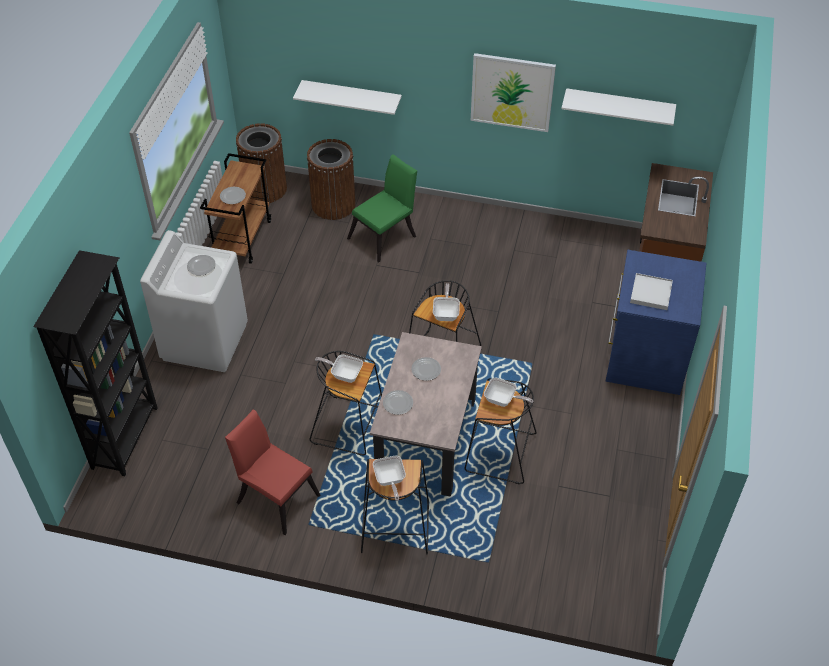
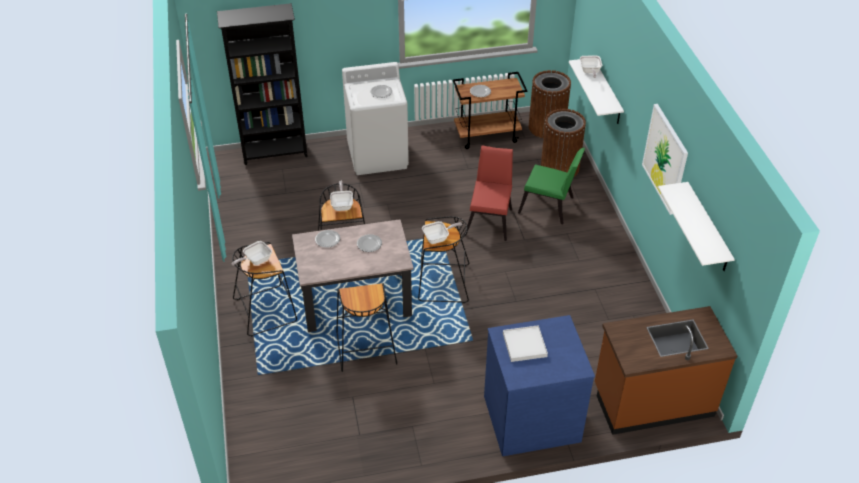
camera: 65 degrees right, 5 degrees down
(275, 496) = (263, 239): red chair -> red chair (490, 219)
(503, 400) = (366, 299): frying pan -> frying pan (590, 72)

